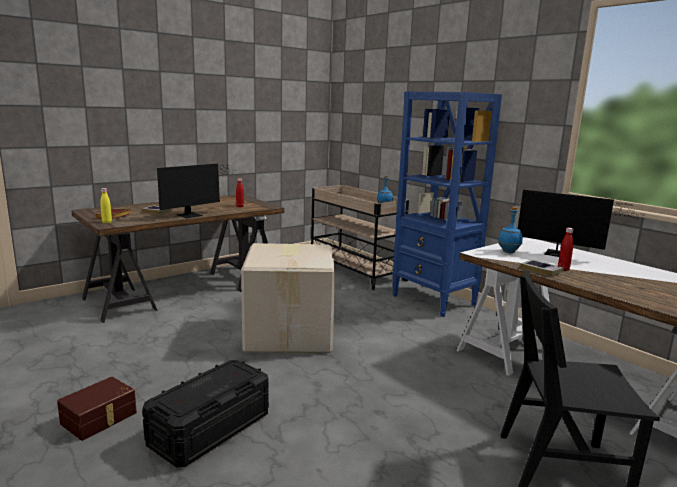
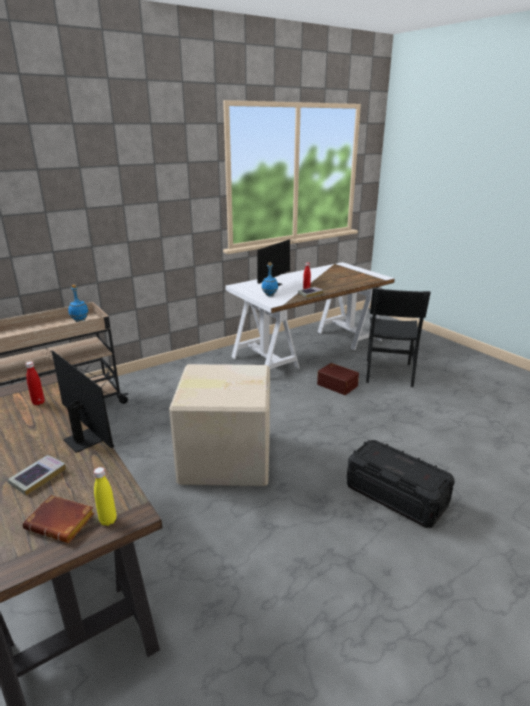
camera: 85 degrees left, 10 degrees up
(100, 419) = (402, 573): brown storage box -> brown storage box (337, 385)
(434, 300) = (166, 375): blue bookcase -> none

